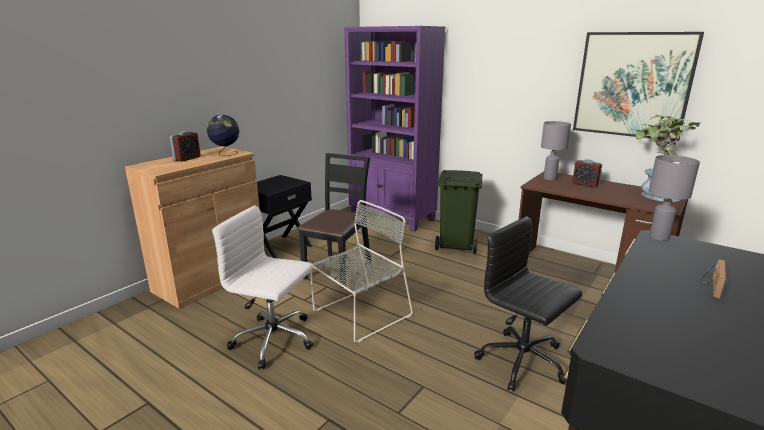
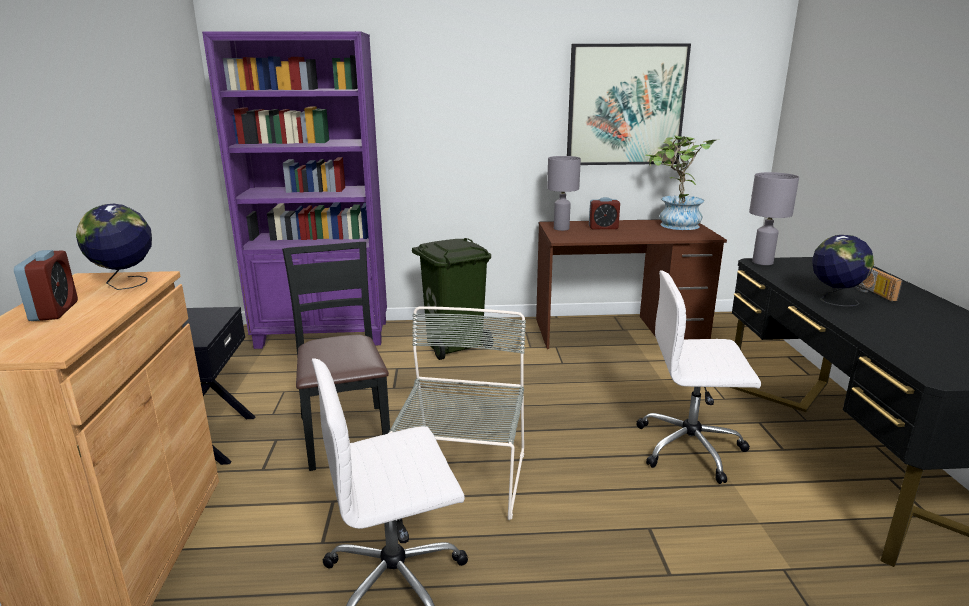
camera: 40 degrees left, 0 degrees up
(523, 362) = (691, 448): black office chair -> white office chair
(651, 278) = (834, 300): none -> globe

